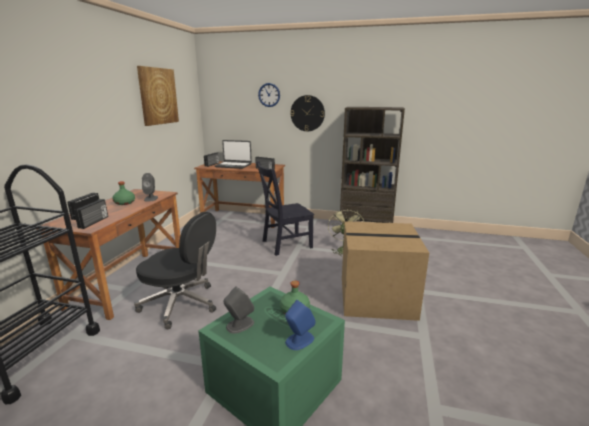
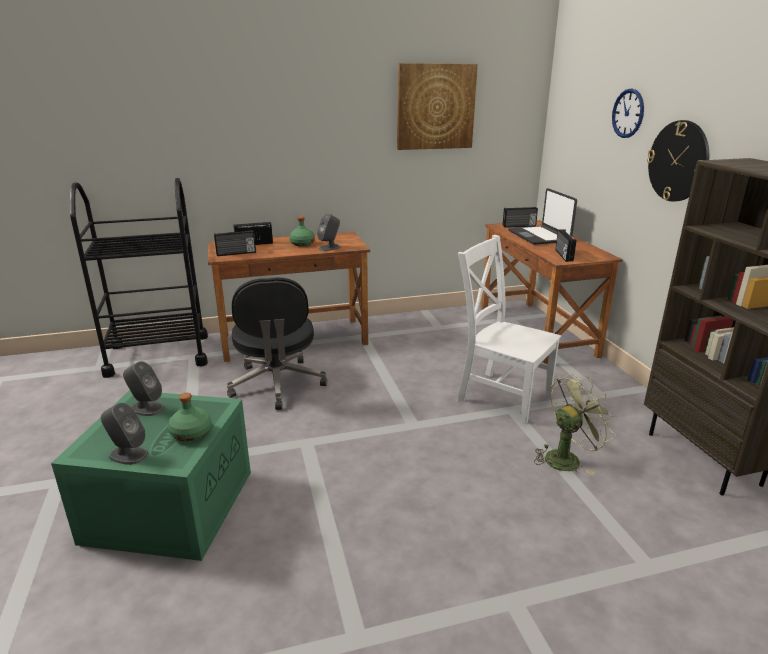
camera: 60 degrees right, 5 degrees up
(284, 244) = (501, 395): black chair -> white chair
(299, 340) = (128, 454): blue speaker -> grey speaker
(377, 297) = (437, 546): cardboard box -> none

